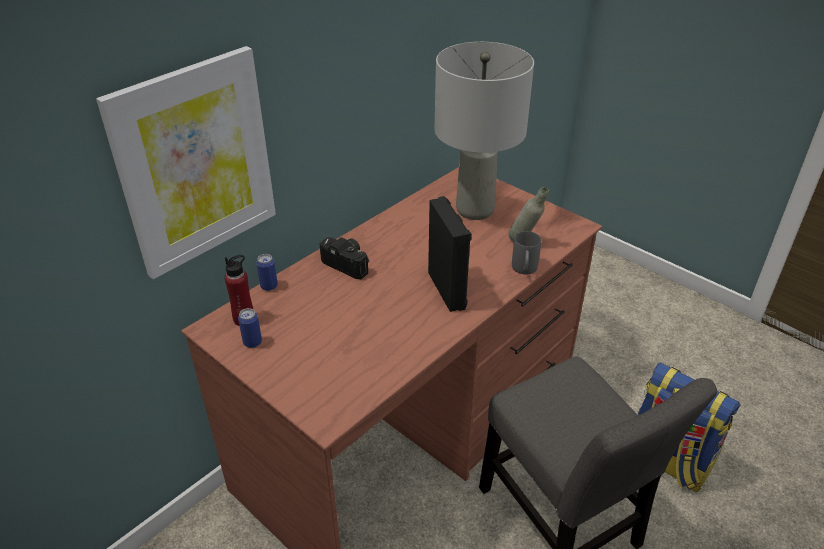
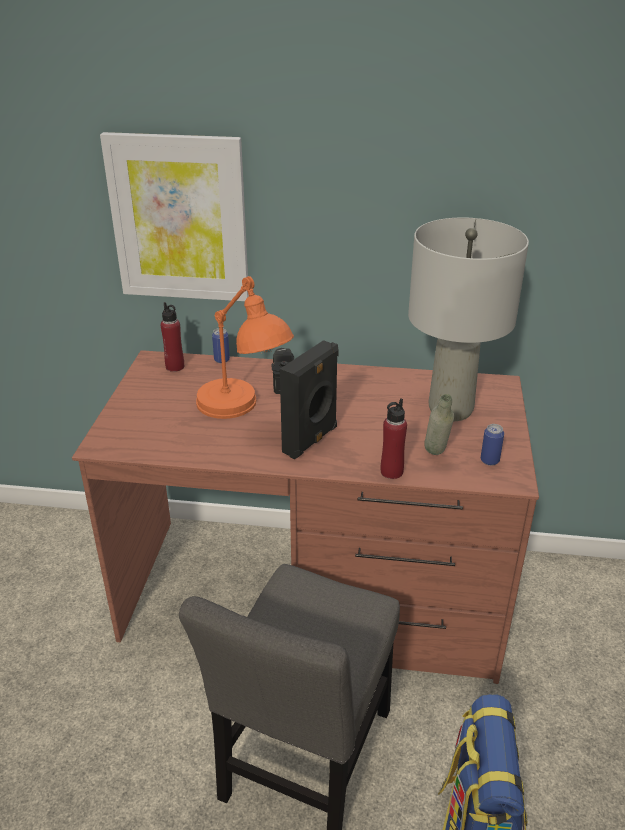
camera: 55 degrees right, 5 degrees down
(252, 342) = (153, 381): can -> can (489, 460)
(371, 309) = (244, 413): none -> orange table lamp
(524, 270) = (391, 472): grey mug -> red bottle

